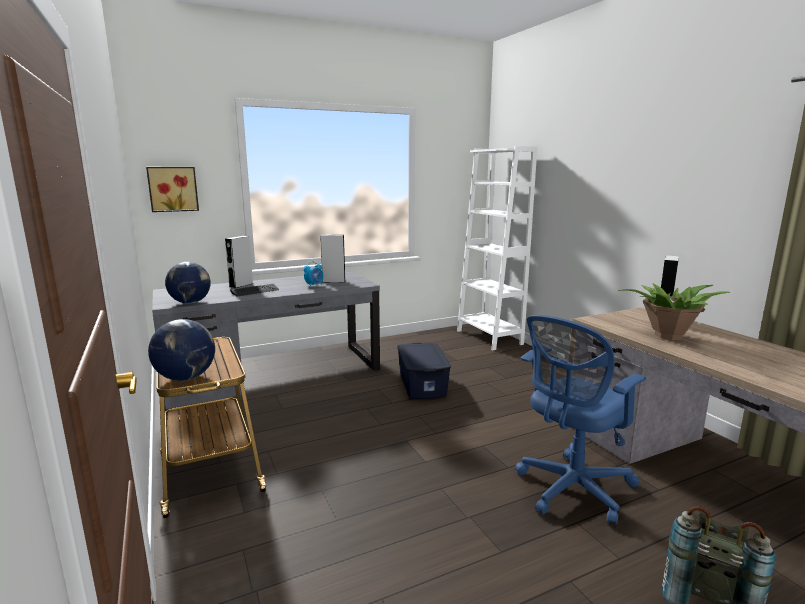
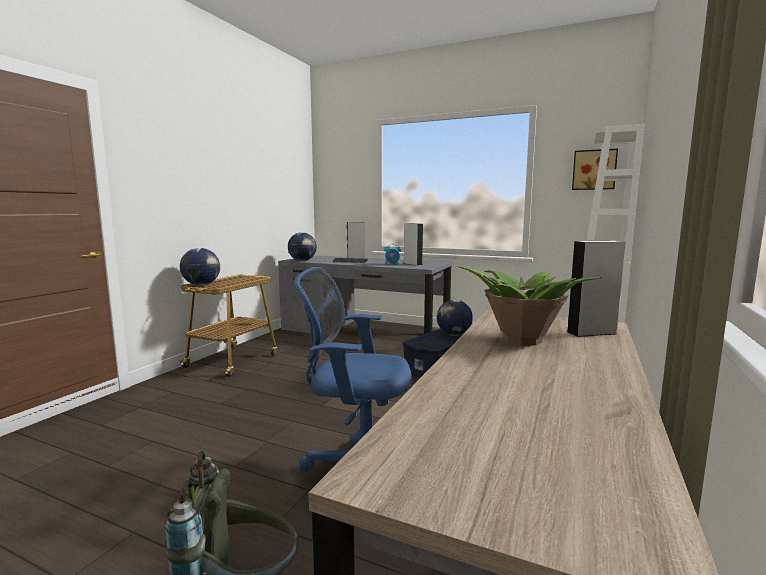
camera: 50 degrees right, 5 degrees down
(173, 189) = (335, 188): picture -> picture (594, 170)
(422, 347) = (453, 334): none -> globe

